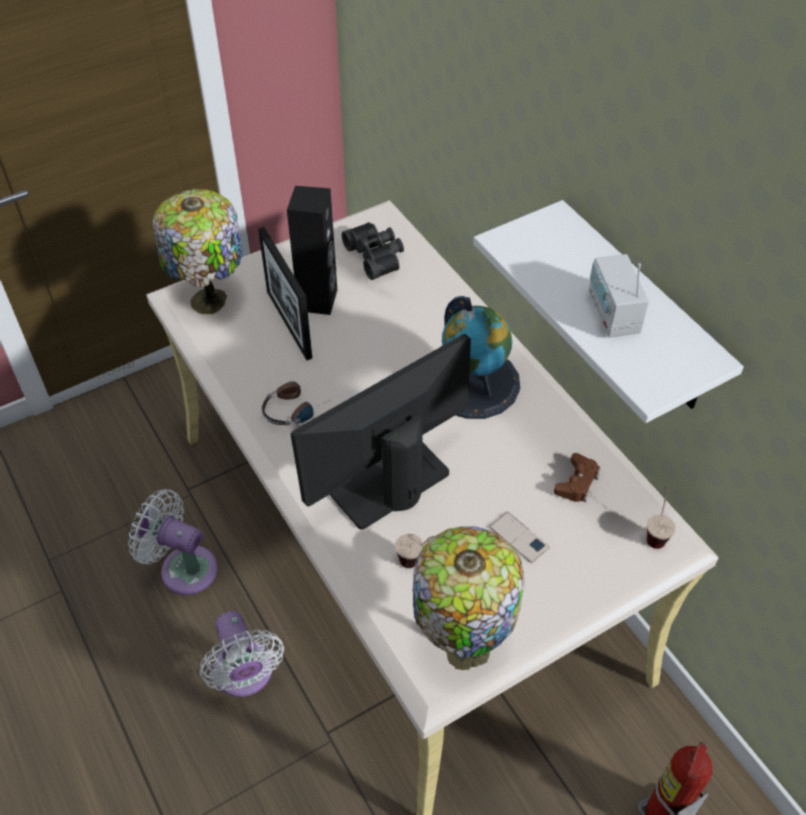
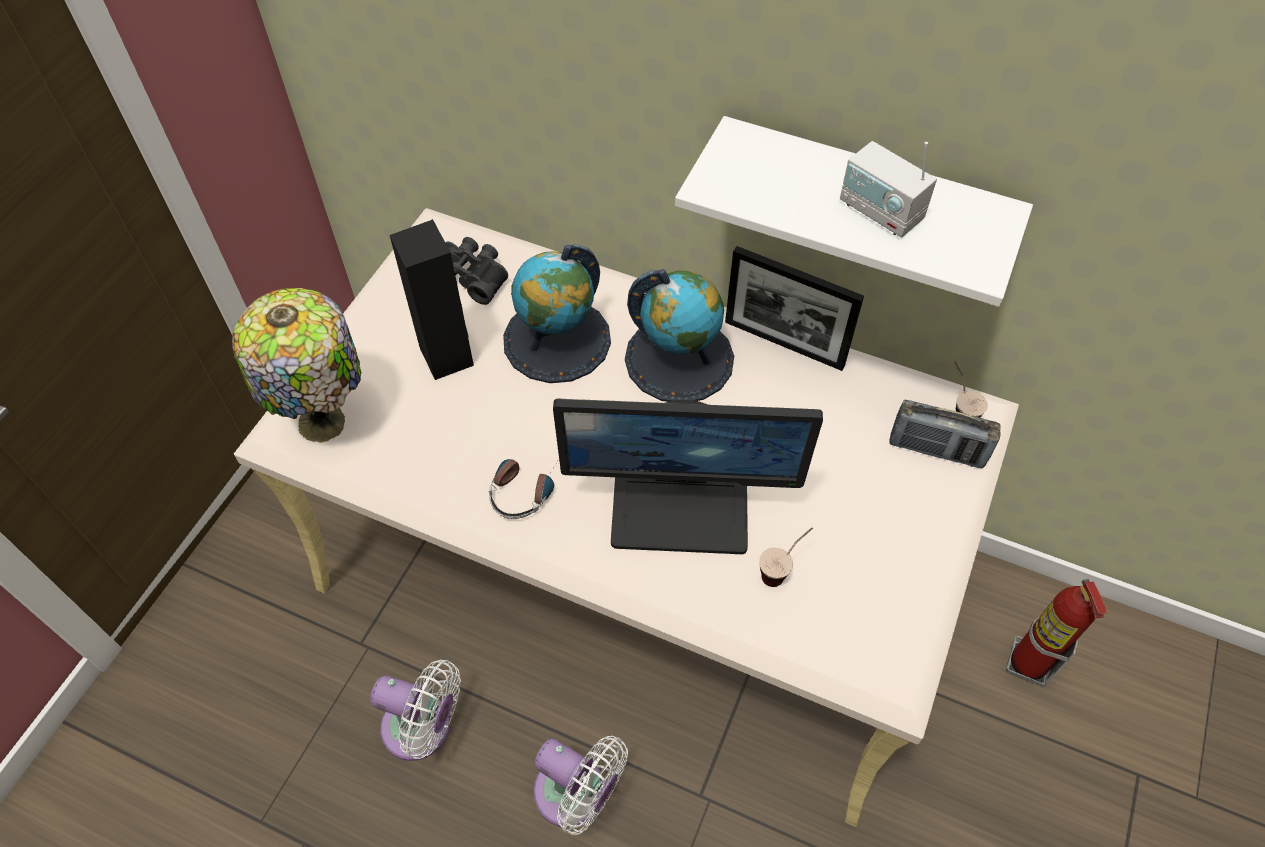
camera: 35 degrees left, 5 degrees up
(183, 568) = (423, 729): white fan -> white fan turned 150 degrees counterclockwise
(289, 324) = (437, 399): picture frame -> picture frame (784, 343)
(385, 480) = (681, 509): monitor -> monitor turned 105 degrees counterclockwise
(399, 327) = (557, 340): none -> globe
(463, 644) = (890, 627): table lamp -> none
(519, 537) = (850, 490): phone -> none
(577, 482) = (855, 404): brown game controller -> none
(612, 549) = (936, 450): none -> radio

